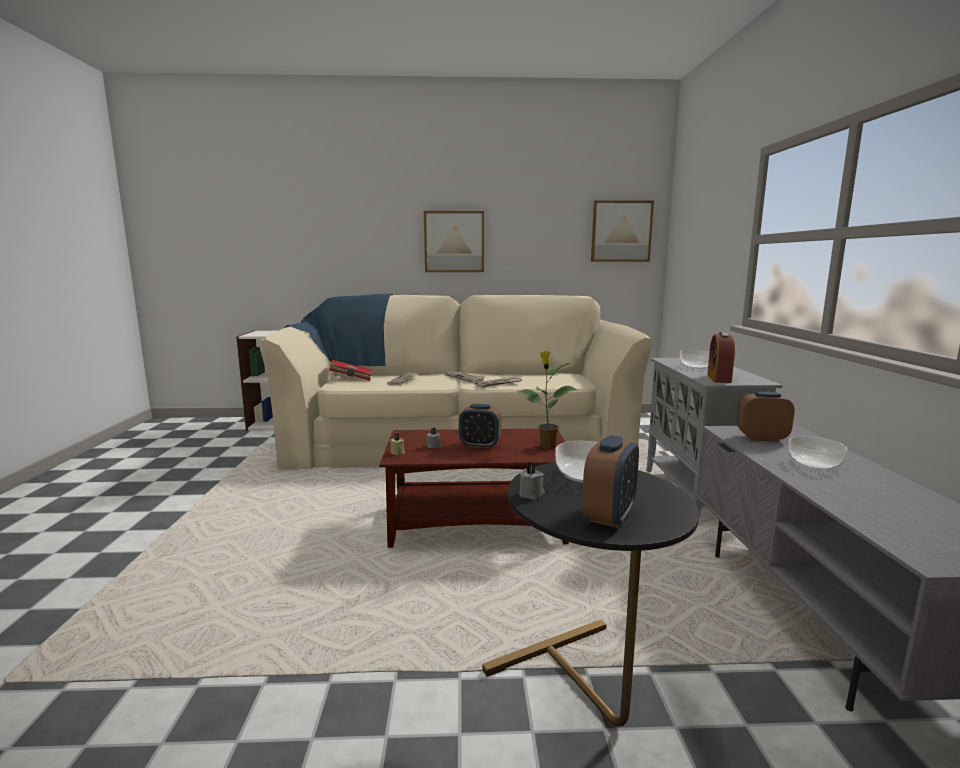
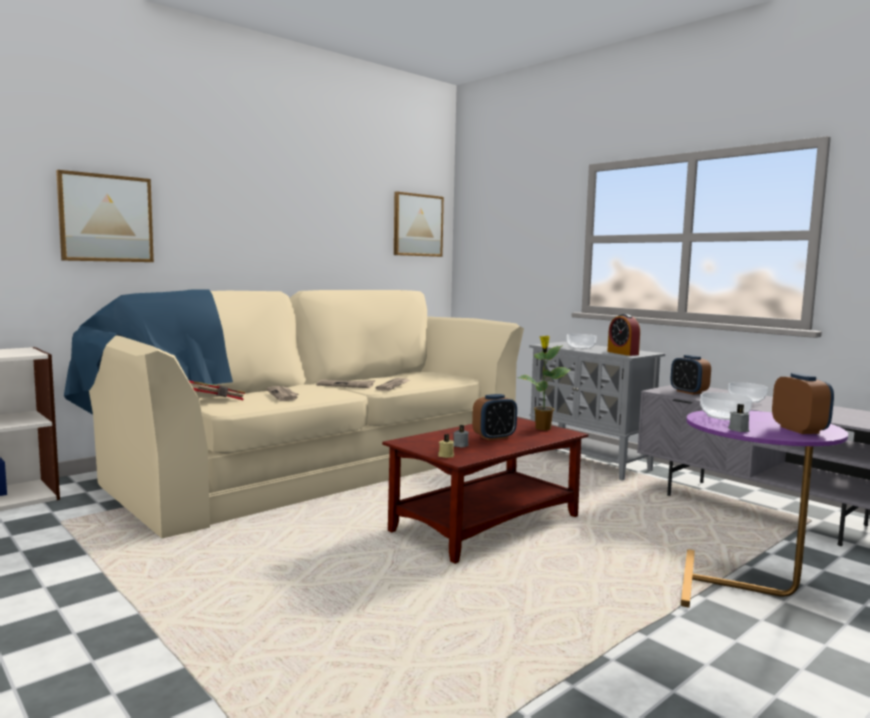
camera: 40 degrees left, 5 degrees down
(454, 242) = (259, 226): picture -> picture (106, 218)
(585, 692) = (746, 590): black side table -> purple side table
(761, 438) = (688, 392): alarm clock -> alarm clock turned 90 degrees counterclockwise

